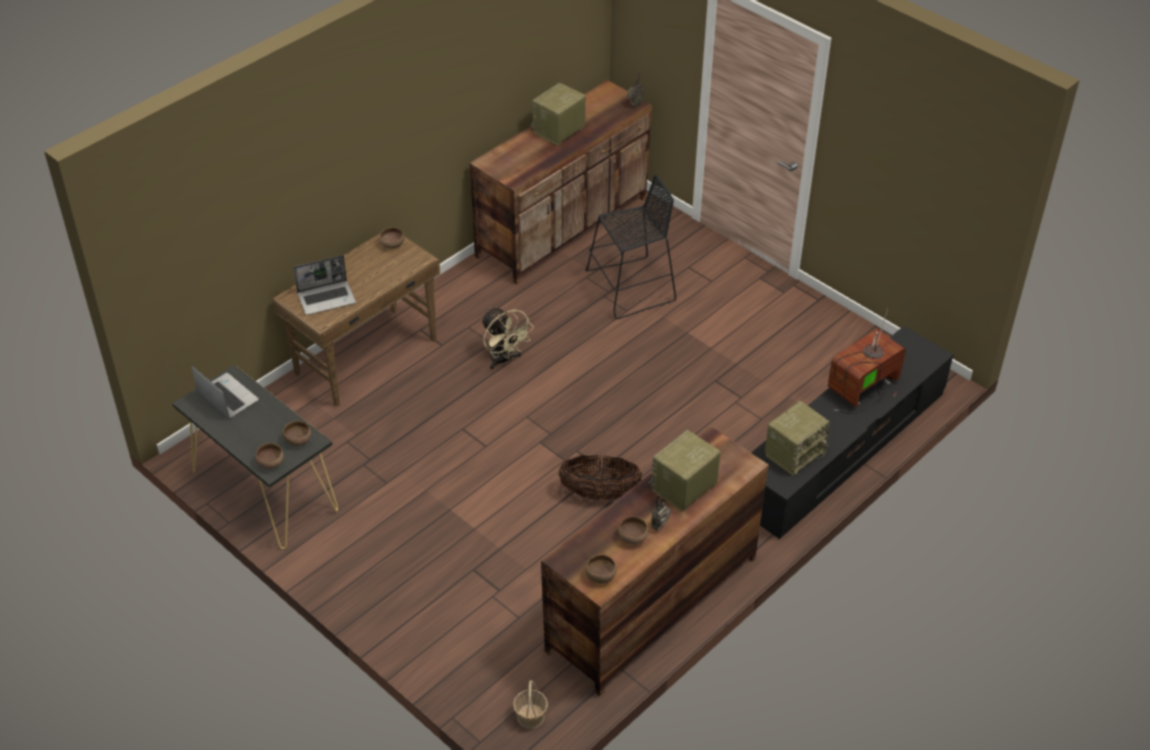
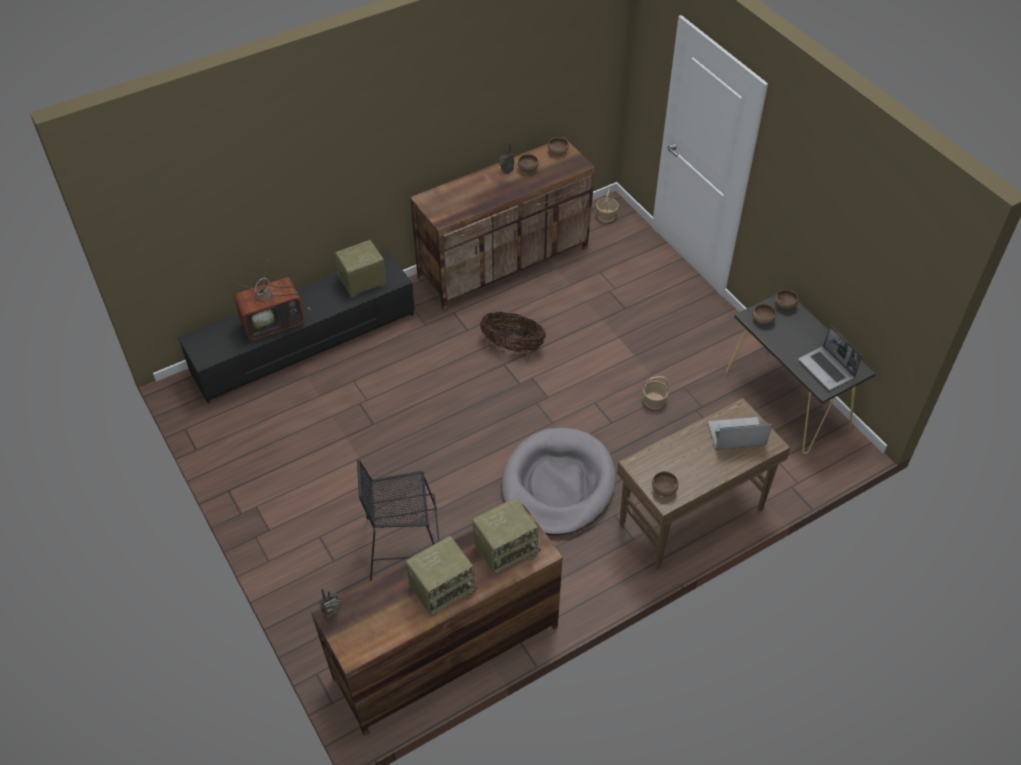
camera: 165 degrees left, 5 degrees up
(418, 460) = (654, 401): none -> basket
(504, 360) = (558, 485): beige fan -> grey dog bed
(683, 488) = (479, 192): radio -> radio (506, 548)

